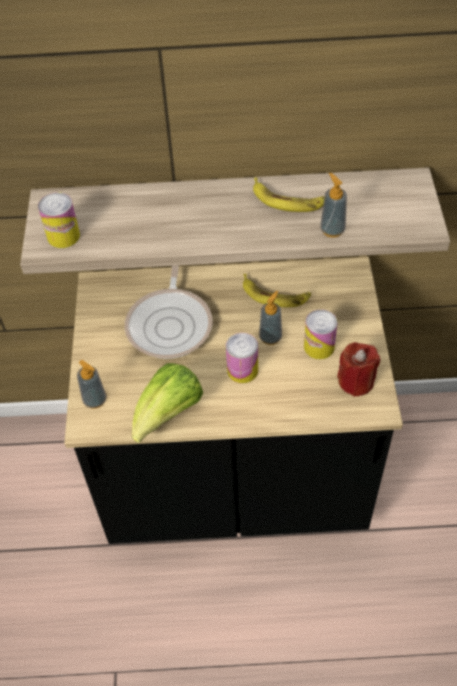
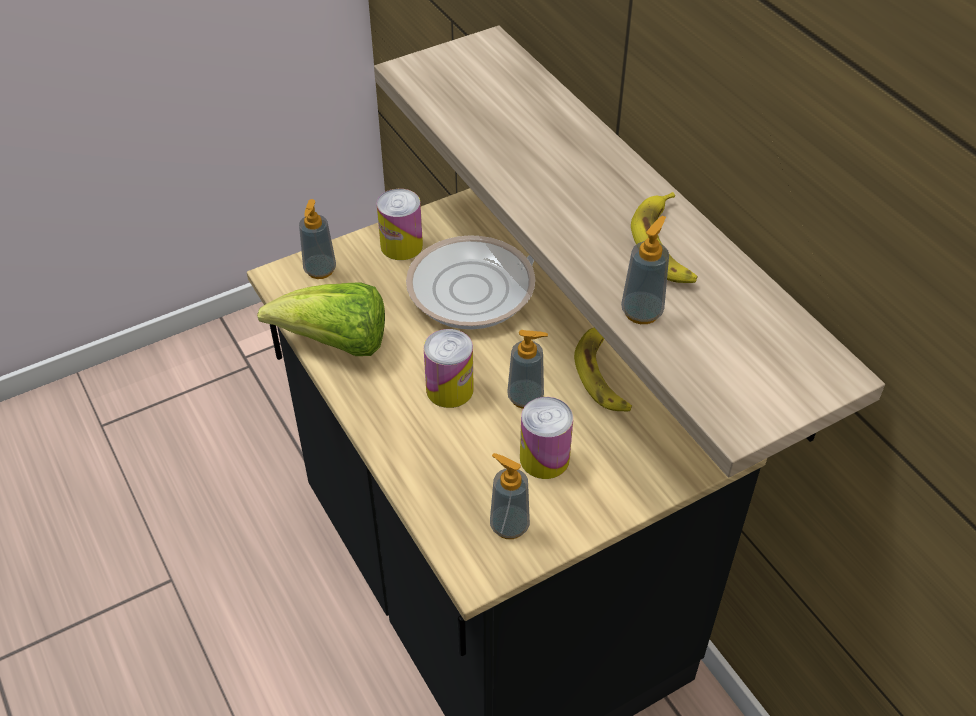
camera: 60 degrees right, 5 degrees down
(63, 236) = (440, 77): can -> can (401, 245)
(356, 381) = (509, 525): red candle -> soap dispenser

